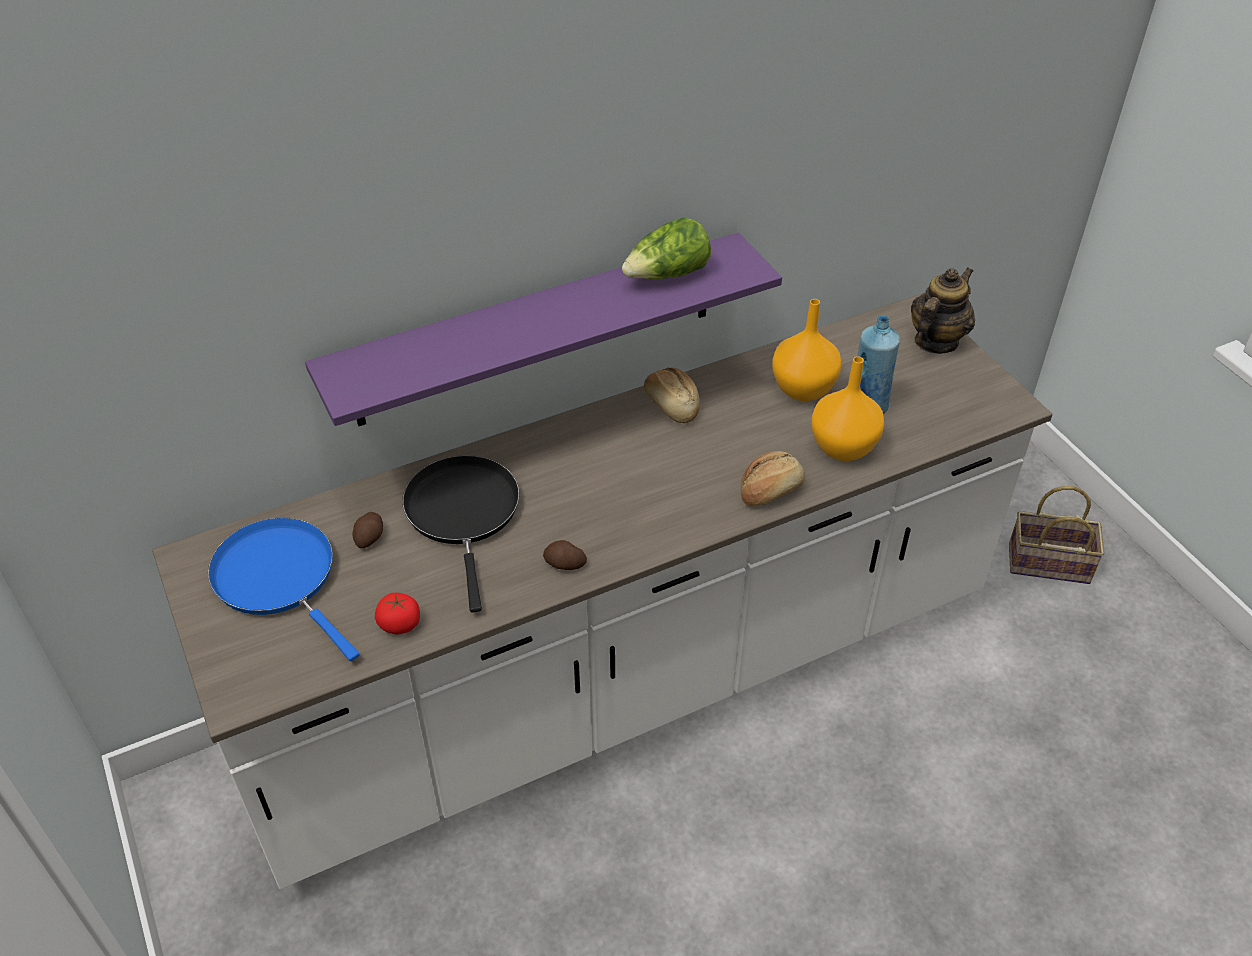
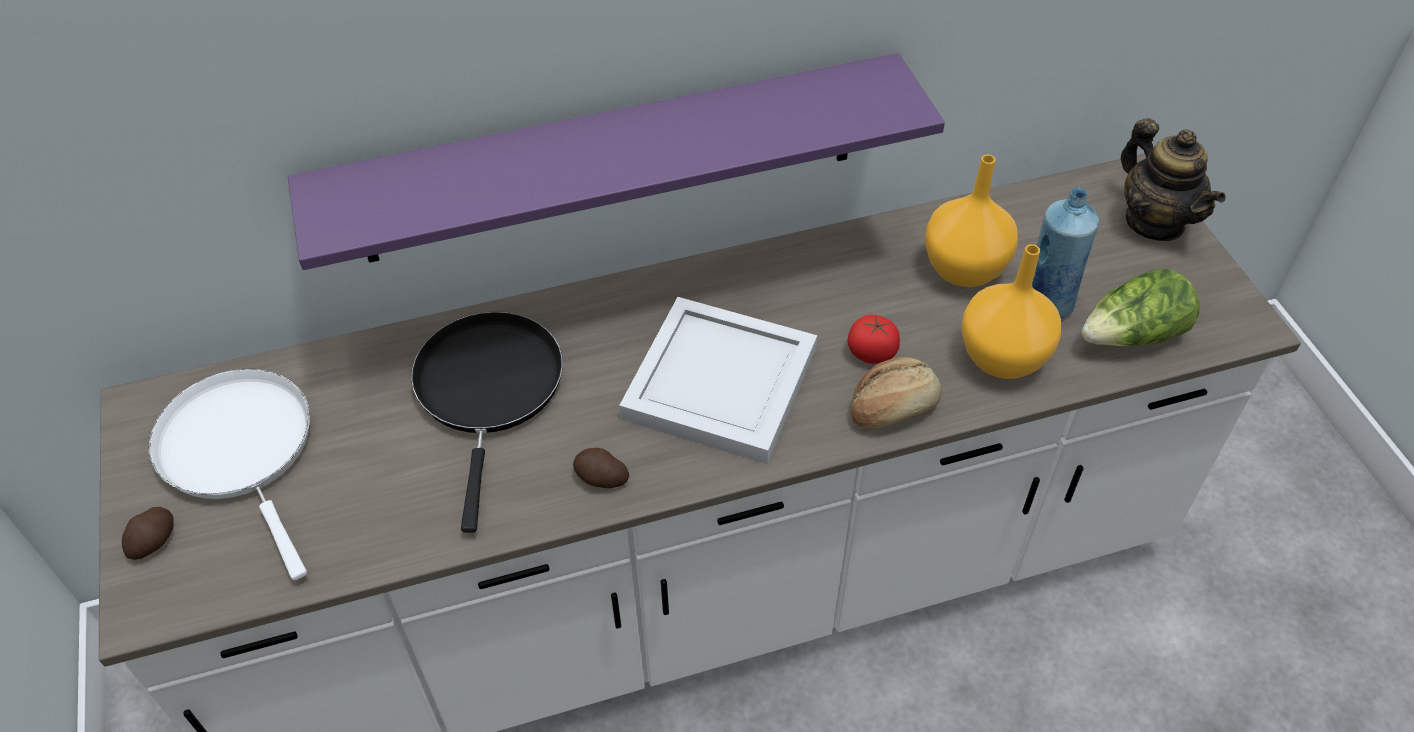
camera: 10 degrees right, 5 degrees up
(279, 578) = (241, 450): blue frying pan -> white frying pan
(370, 537) = (366, 408): potato -> potato (155, 541)
(400, 624) = (372, 534): tomato -> tomato (872, 352)
(641, 487) = (723, 382): none -> white tray
(667, 275) = (789, 104): lettuce -> lettuce (1132, 336)
(671, 405) = (787, 272): bread -> none
(935, 341) = (1154, 222): teapot -> teapot turned 105 degrees clockwise
(1046, 564) = (1264, 509): basket -> none

